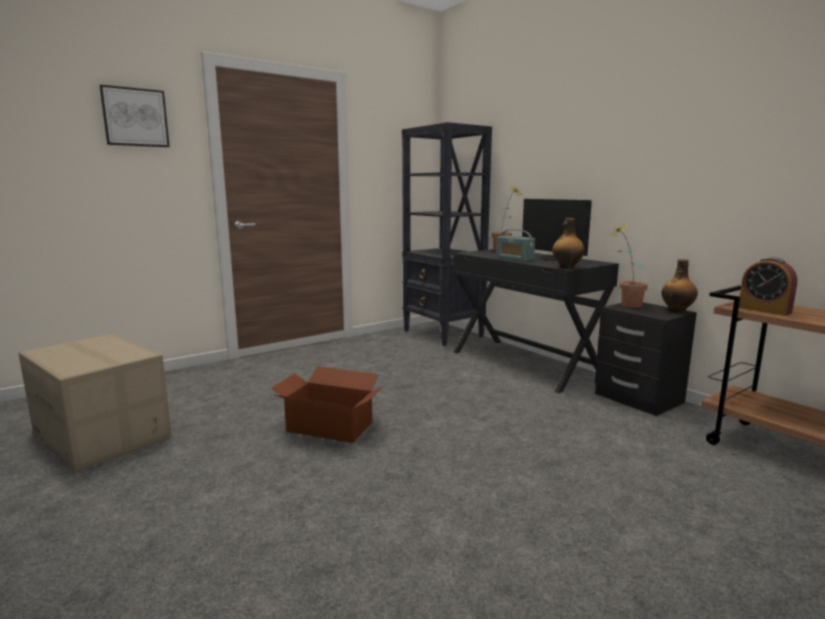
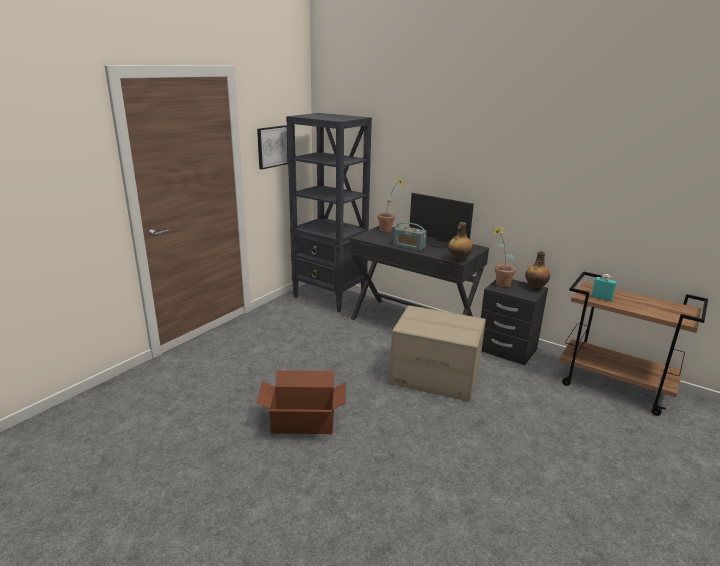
camera: 20 degrees left, 10 degrees up
(103, 434) = (107, 471): cardboard box -> cardboard box (435, 376)
(135, 117) = (49, 145): picture -> picture (272, 146)
(764, 310) = (601, 298): alarm clock -> turquoise bottle

